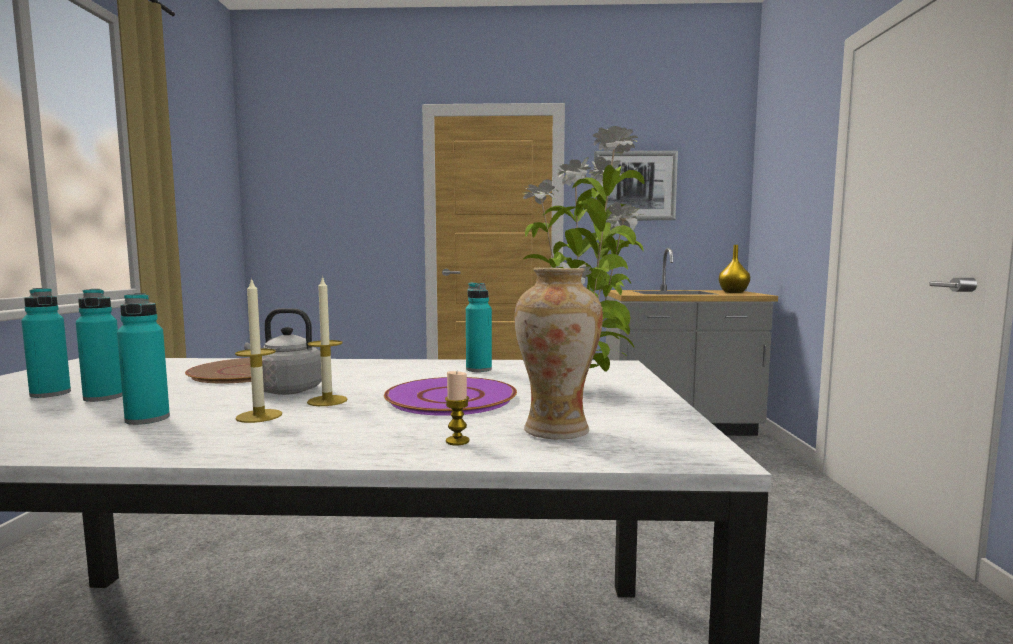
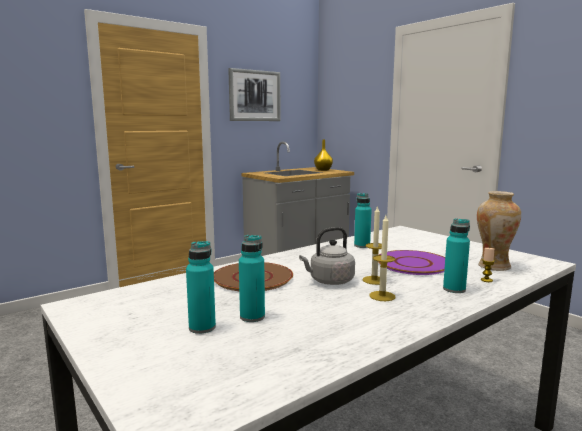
camera: 40 degrees left, 5 degrees up
(147, 419) = (342, 315): turquoise bottle -> turquoise bottle (454, 289)
(583, 389) = (437, 246): potted plant -> none

